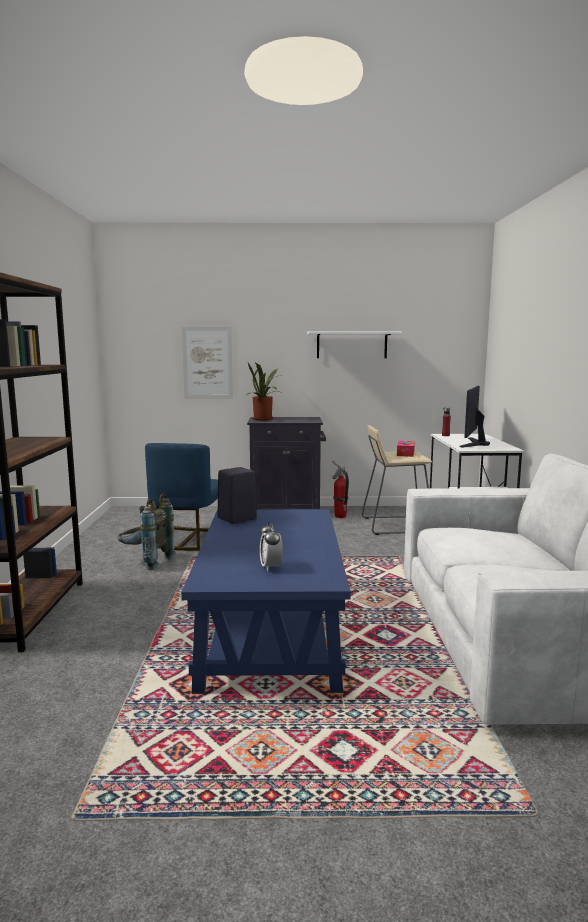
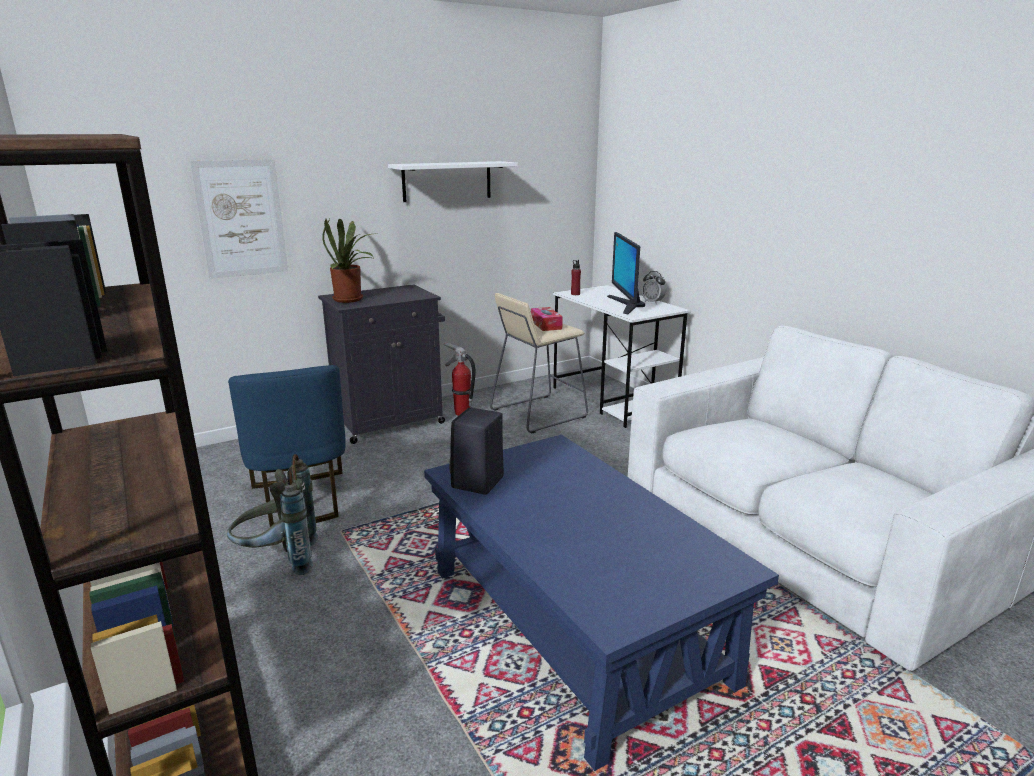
camera: 30 degrees left, 10 degrees up
(270, 567) = (644, 563): alarm clock -> alarm clock (652, 302)

